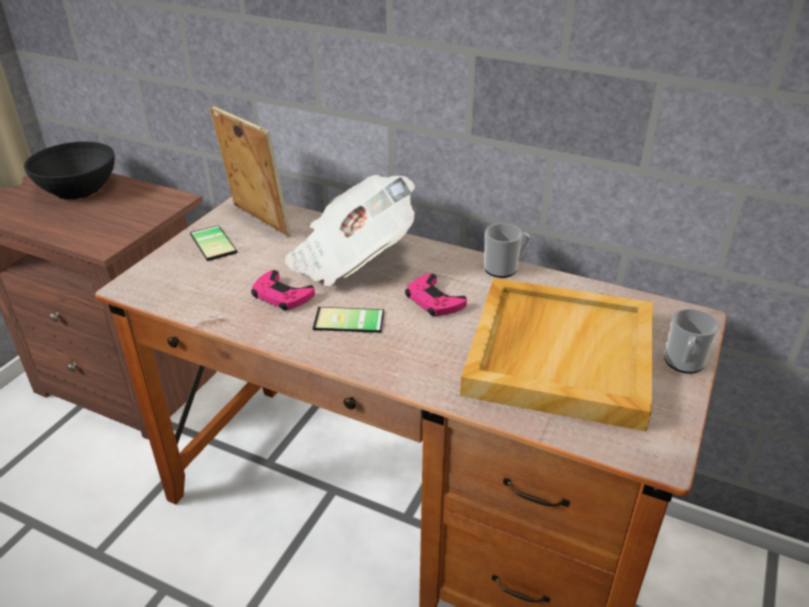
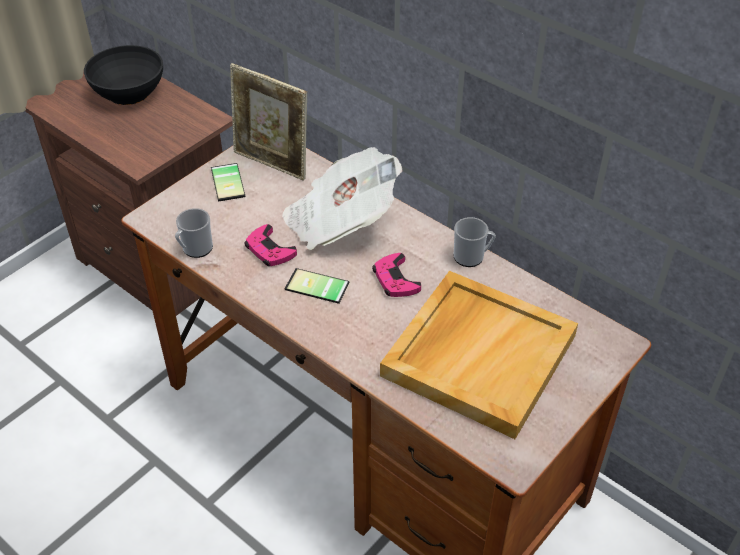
camera: 15 degrees right, 10 degrees up
(257, 221) = (272, 164): picture frame -> picture frame turned 150 degrees clockwise
(683, 364) = (581, 385): mug -> mug (195, 249)

